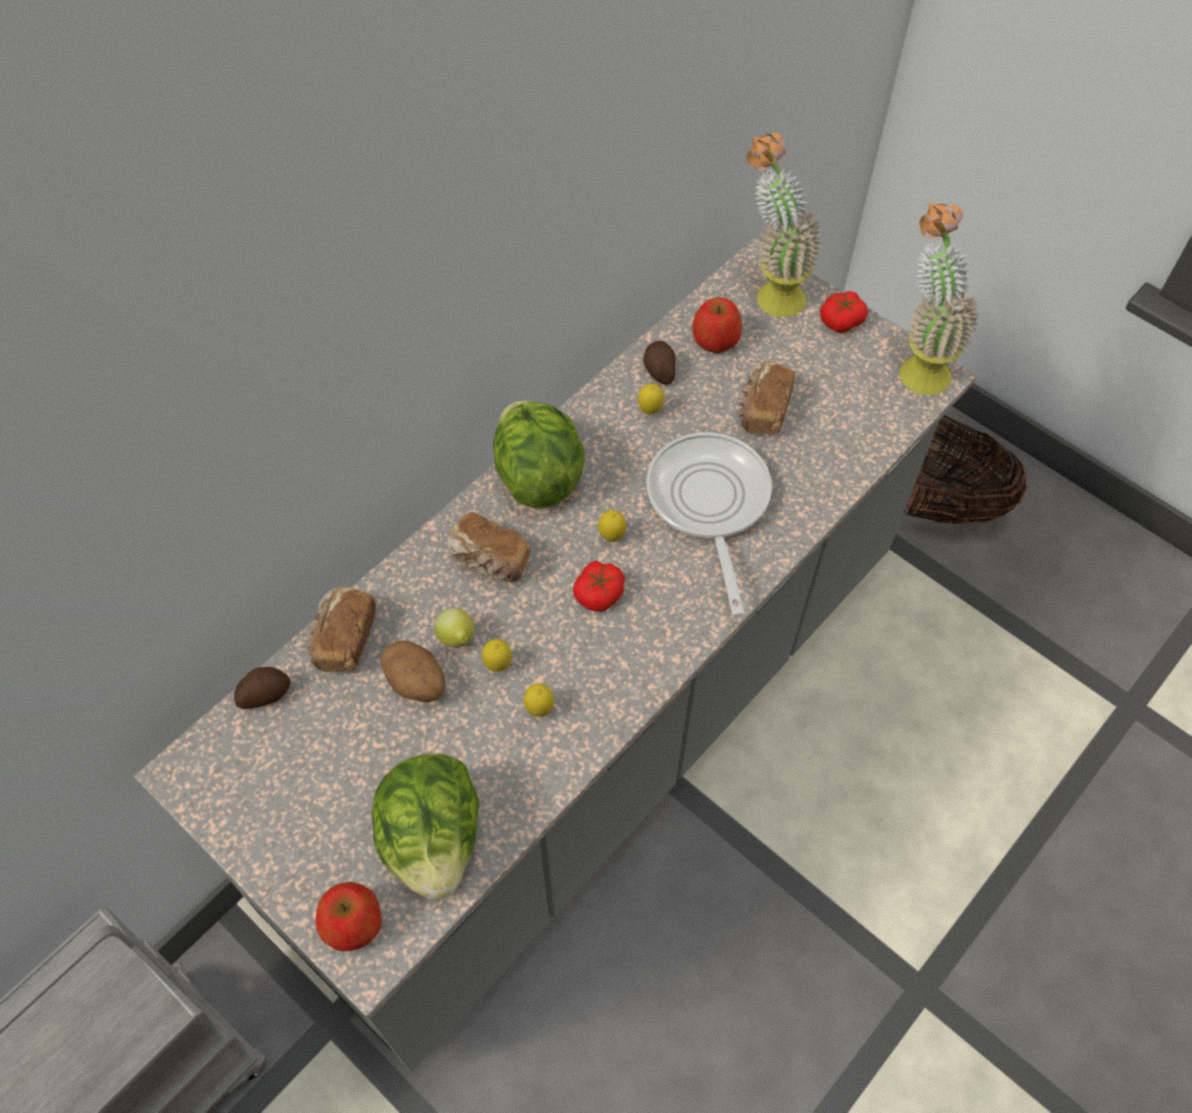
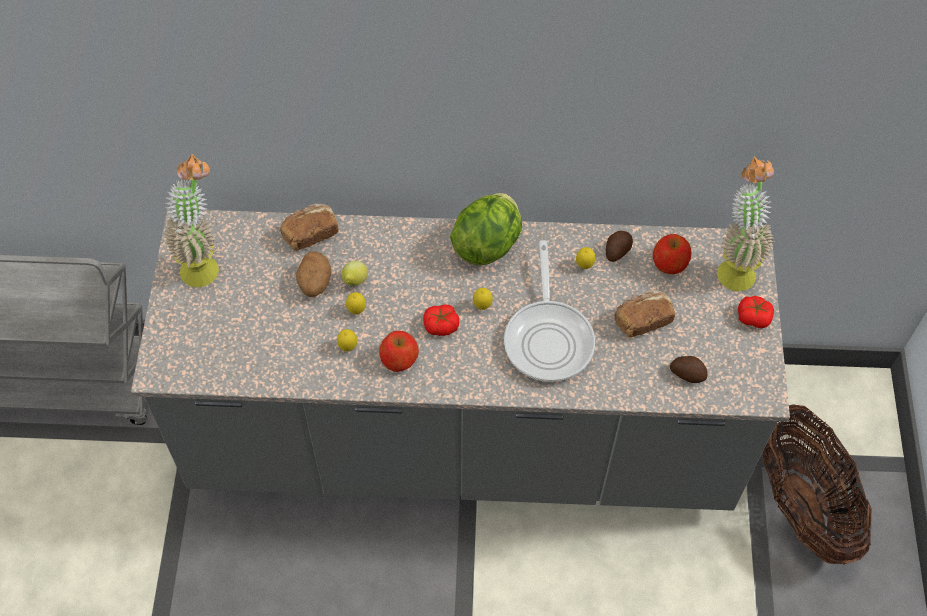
camera: 50 degrees right, 0 degrees up
(264, 694) = (252, 225): potato -> potato (687, 373)
(352, 923) = (169, 351): apple -> apple (399, 359)
(433, 840) = (238, 353): lettuce -> none
(489, 561) = (413, 261): bread -> none
(709, 504) = (548, 337): frying pan -> frying pan turned 135 degrees clockwise
(916, 365) = (760, 379): potted plant -> potted plant (204, 262)

